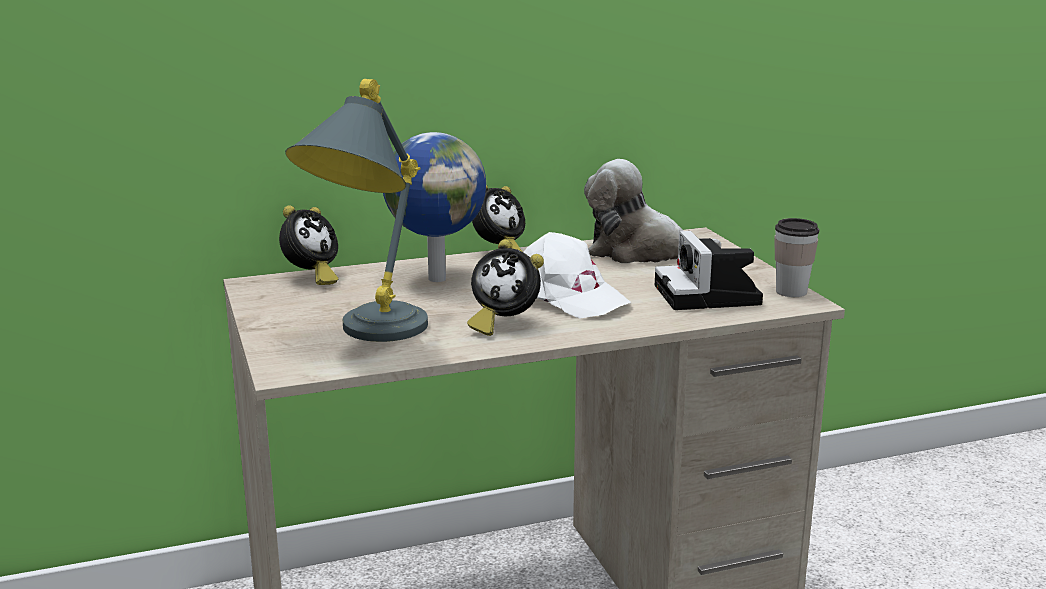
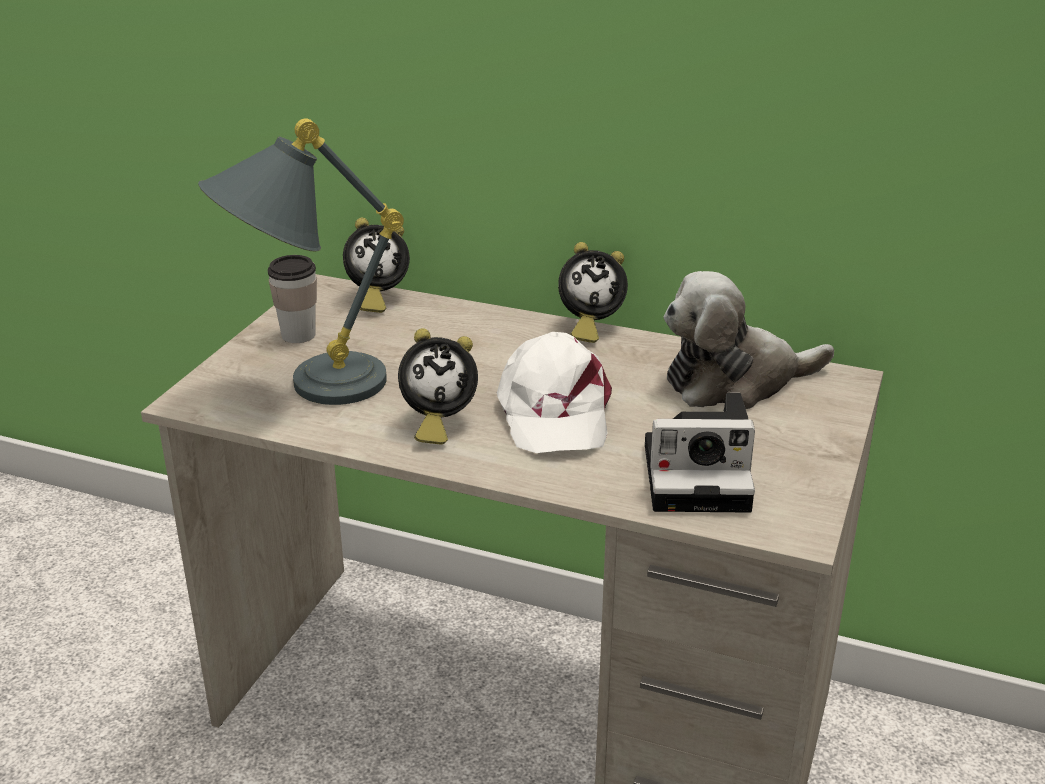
camera: 40 degrees right, 10 degrees up
(436, 278) = (475, 340): globe -> none
(503, 324) = (436, 423): alarm clock -> alarm clock turned 75 degrees counterclockwise
(640, 252) = (735, 381): plush toy -> plush toy turned 75 degrees counterclockwise
(710, 296) = (701, 476): camera -> camera turned 120 degrees counterclockwise
(791, 292) = (810, 510): cup -> cup (298, 335)

